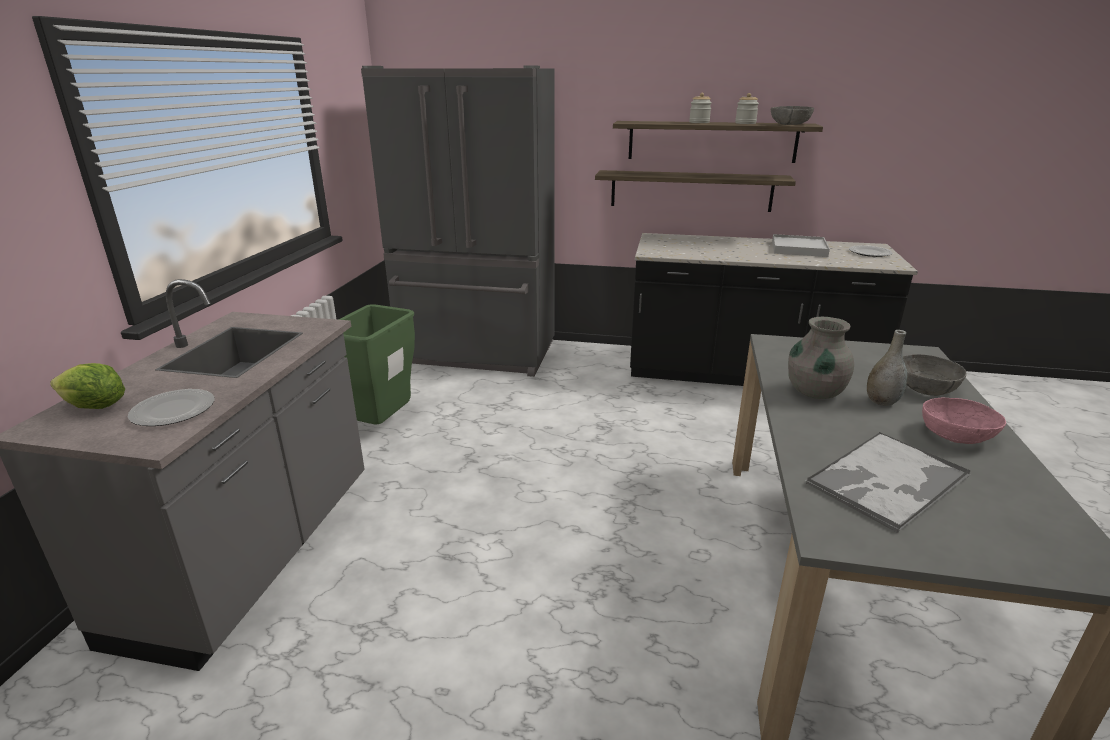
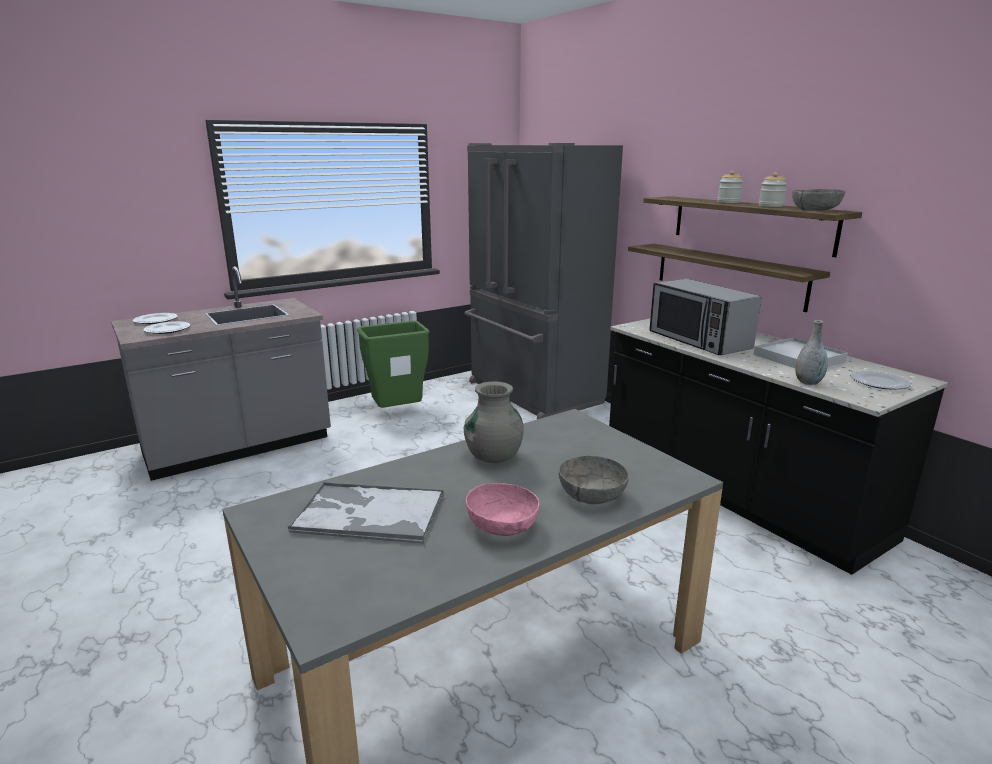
camera: 45 degrees right, 5 degrees down
(95, 407) = (155, 320): lettuce -> plate
(719, 252) = (698, 340): none -> microwave
(881, 402) = (522, 483): grey vase -> grey vase (808, 382)

